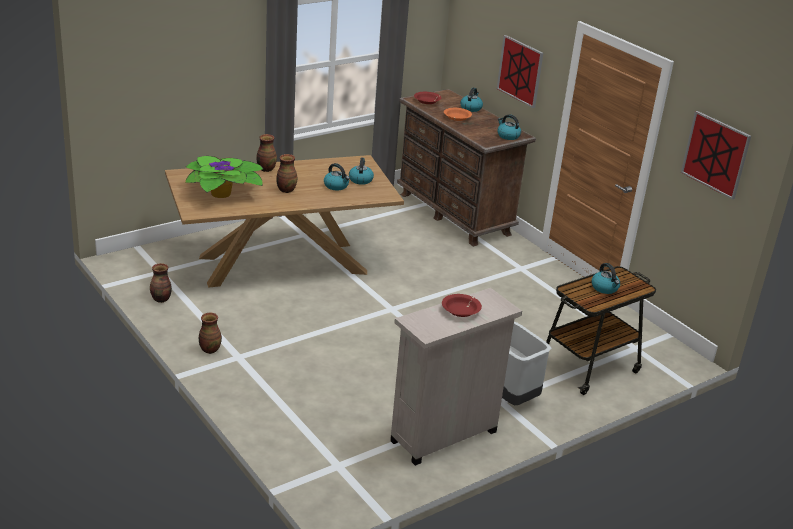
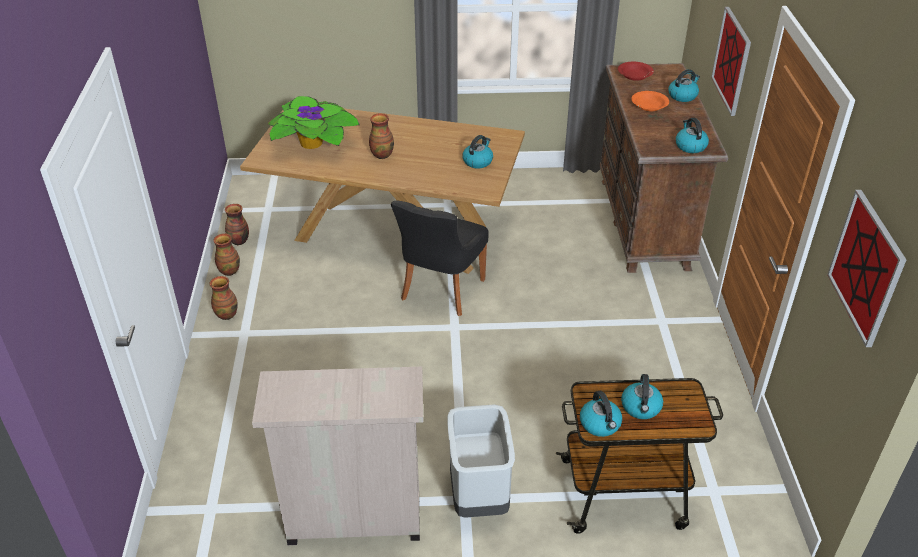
camera: 35 degrees right, 10 degrees up
(266, 169) = (389, 123): vase -> vase (229, 271)
(336, 186) = (442, 163): kettle -> kettle (600, 424)
(358, 290) = (440, 291): none -> black chair
(461, 311) = (347, 389): red bowl -> none

